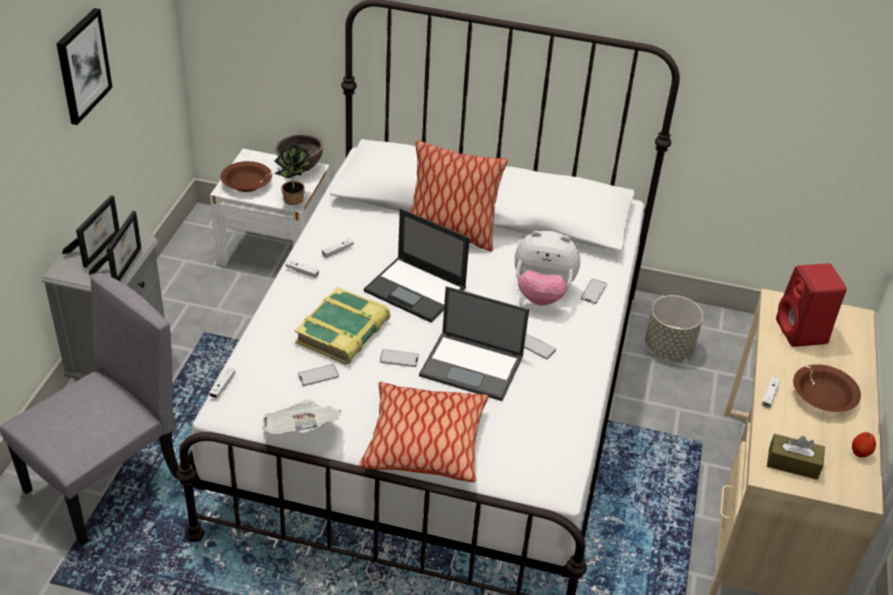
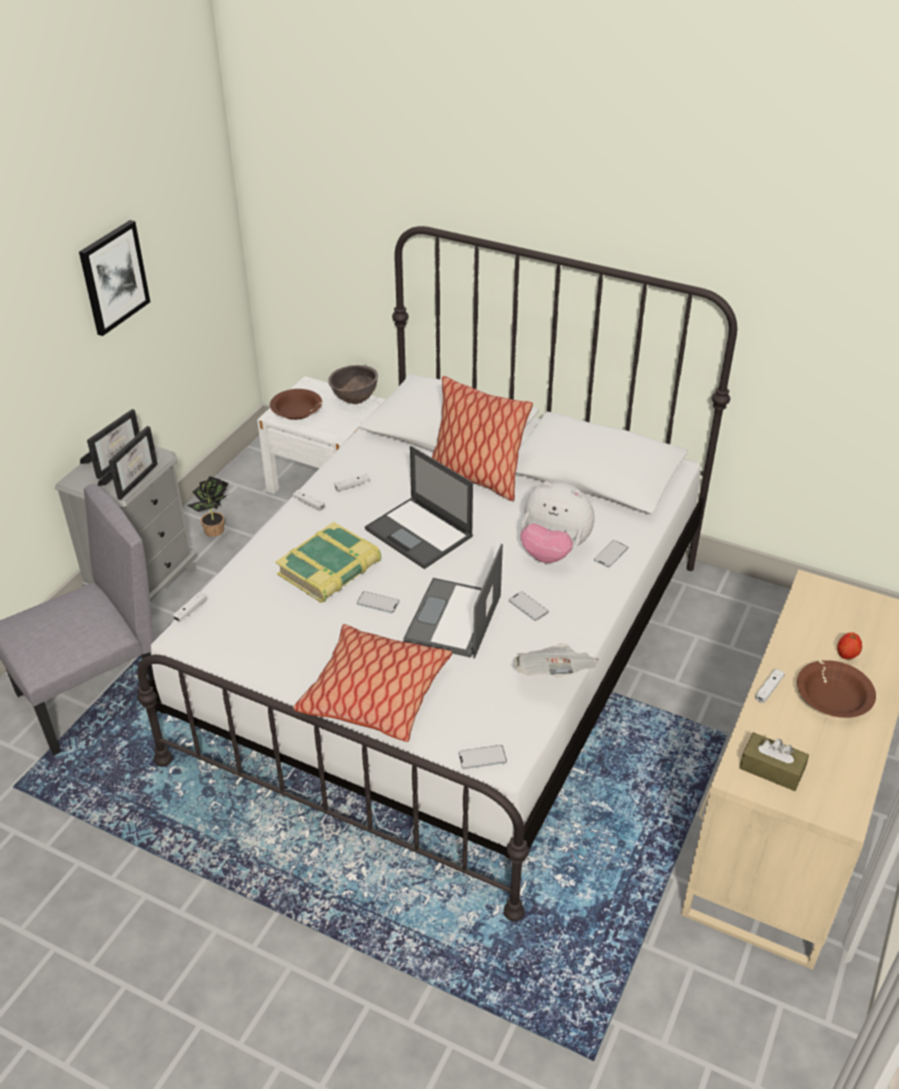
camera: 15 degrees right, 0 degrees up
(295, 201) = (339, 432): potted plant -> potted plant (215, 532)
(301, 432) = (253, 666): newspaper -> newspaper (554, 676)
(318, 376) = (289, 611): phone -> phone (482, 758)
(473, 366) = (453, 619): laptop -> laptop turned 75 degrees clockwise
(668, 347) = (717, 626): grey planter -> none
(802, 333) = (830, 624): red speaker -> none
(860, 453) = (857, 768): apple -> apple (846, 655)

